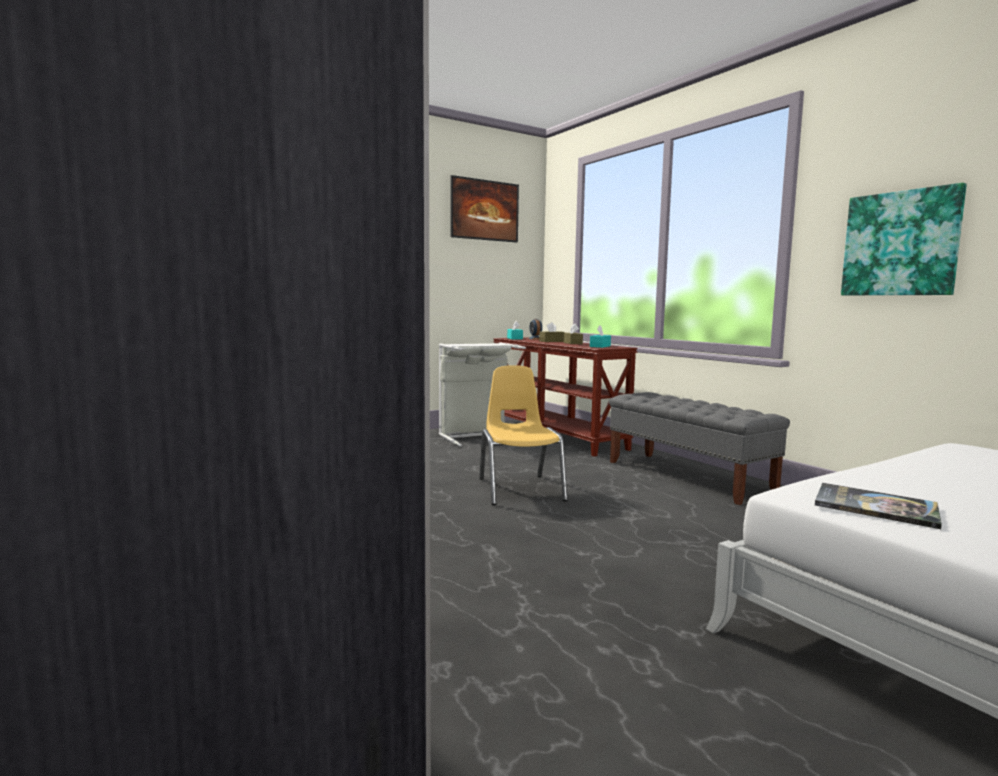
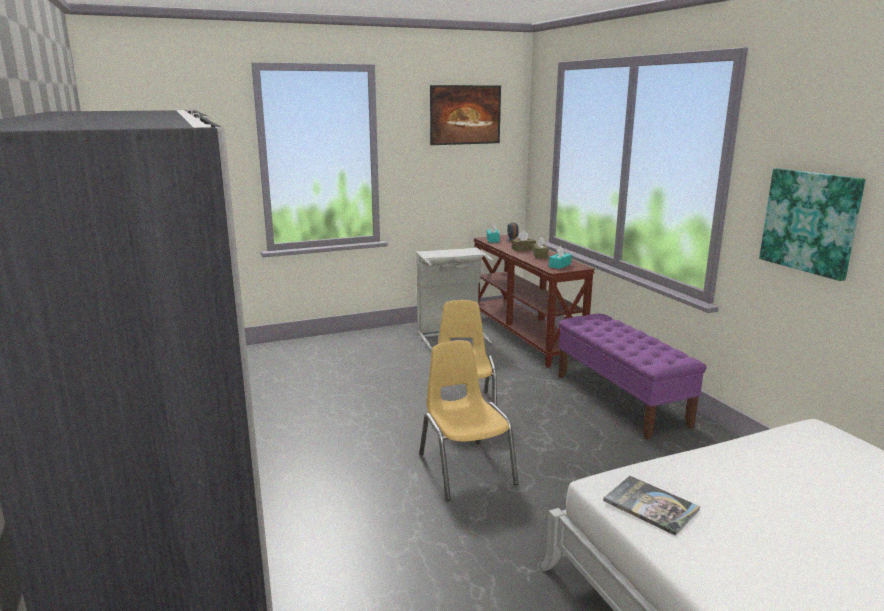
camera: 10 degrees right, 10 degrees up
(553, 540) = (465, 468): none -> yellow chair
(688, 477) = (621, 400): grey bench -> purple bench

